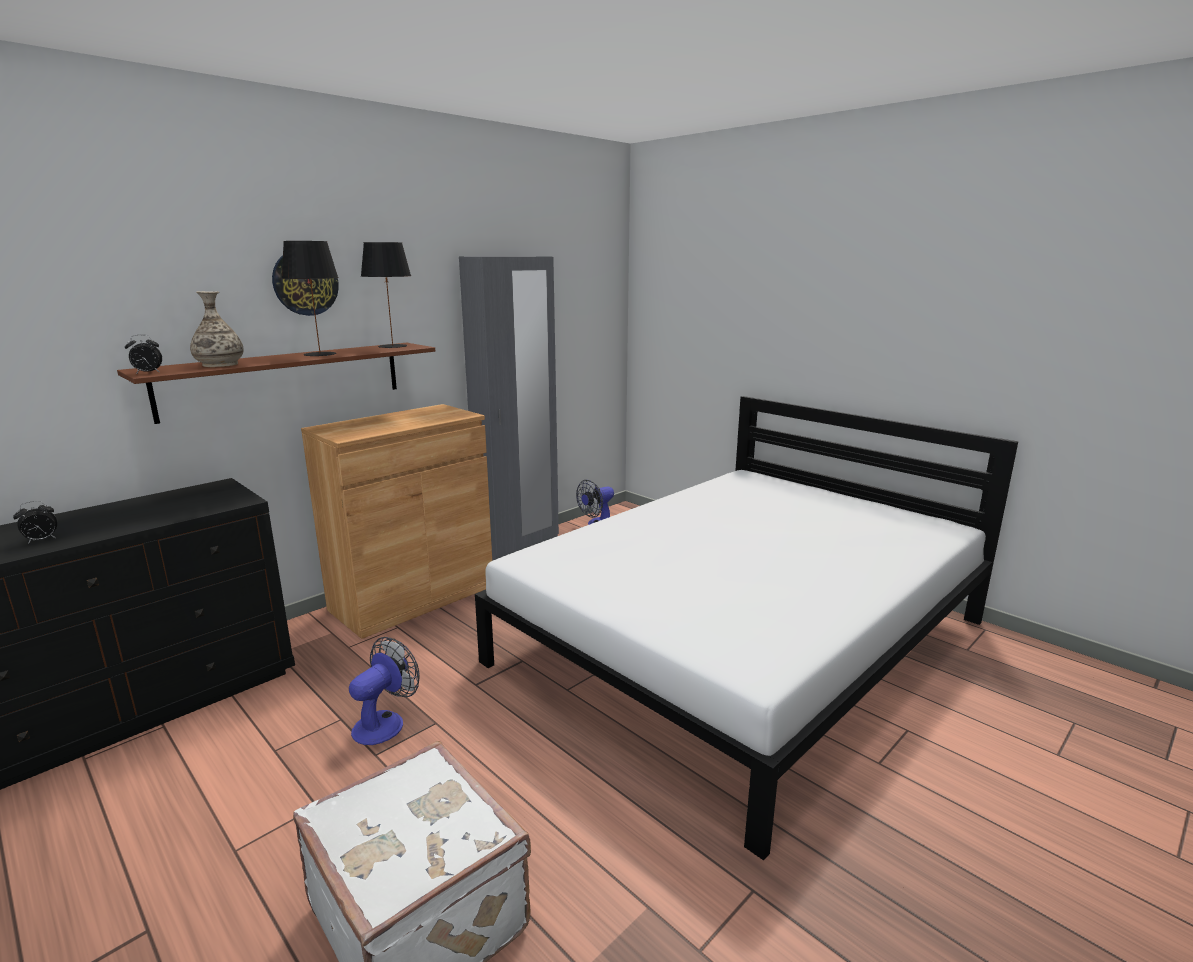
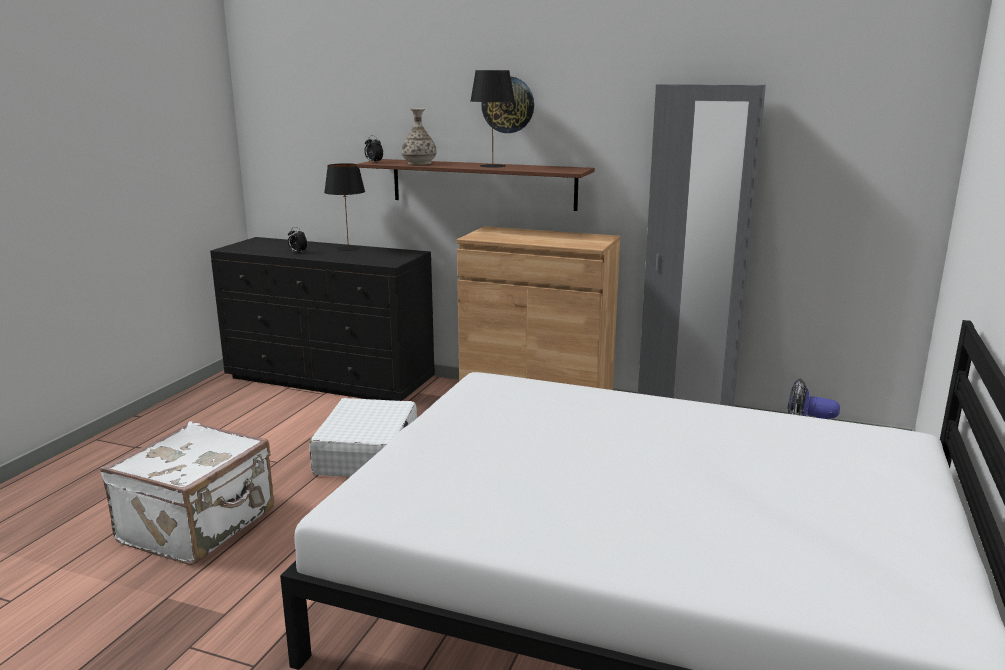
camera: 65 degrees right, 0 degrees up
(385, 722) = (368, 453): fan -> white suitcase
(392, 346) = (563, 168): black table lamp -> black table lamp (348, 248)

